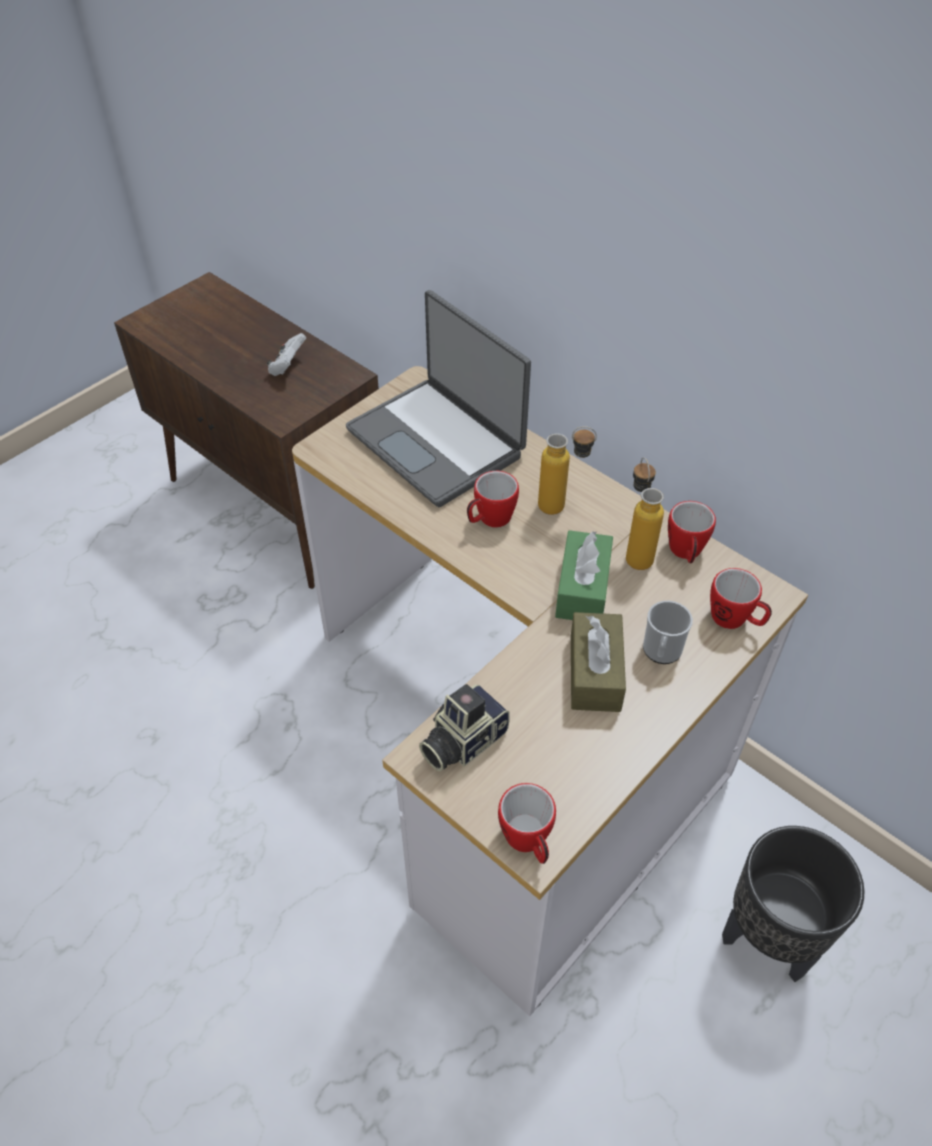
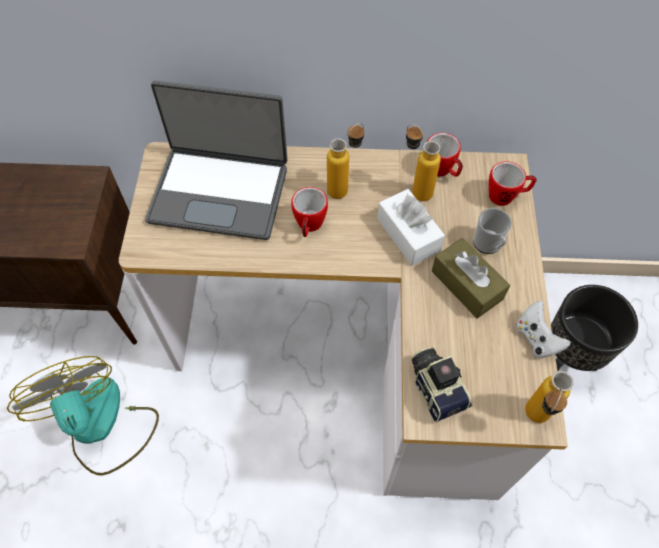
camera: 40 degrees left, 10 degrees up
(216, 639) = (101, 426): none -> fan
(287, 367) = (33, 200): white game controller -> white game controller (536, 338)
(461, 741) = (437, 388): camera -> camera turned 150 degrees clockwise
(528, 842) = (533, 420): mug -> bottle
(582, 588) = (408, 234): green tissue box -> white tissue box

